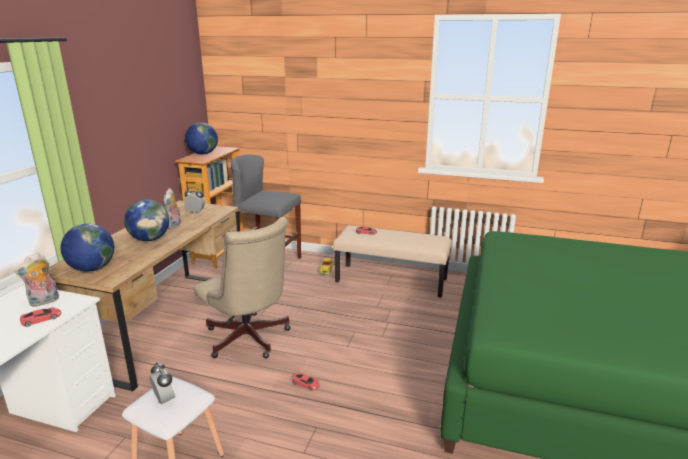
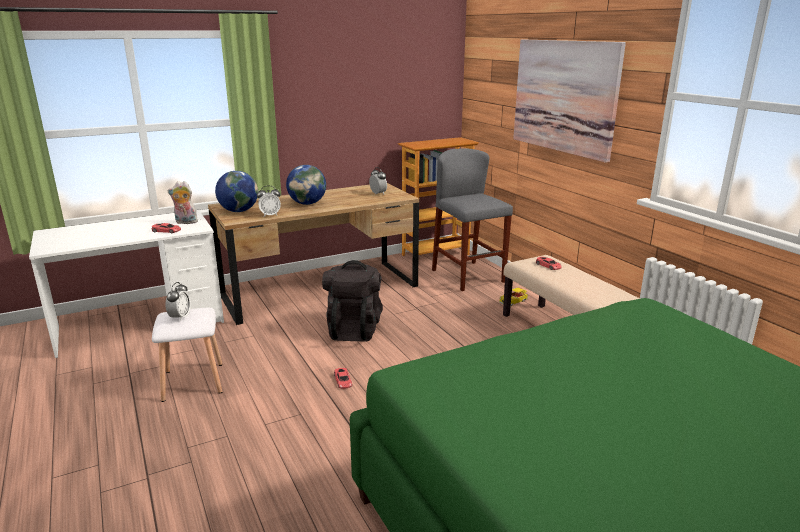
camera: 45 degrees right, 0 degrees up
(138, 261) = (270, 215): none -> alarm clock
(173, 226) = (341, 199): plush toy -> none
(203, 154) = (433, 141): globe -> none
(249, 340) = (354, 329): beige office chair -> black backpack
(333, 102) = (564, 96): none -> picture

